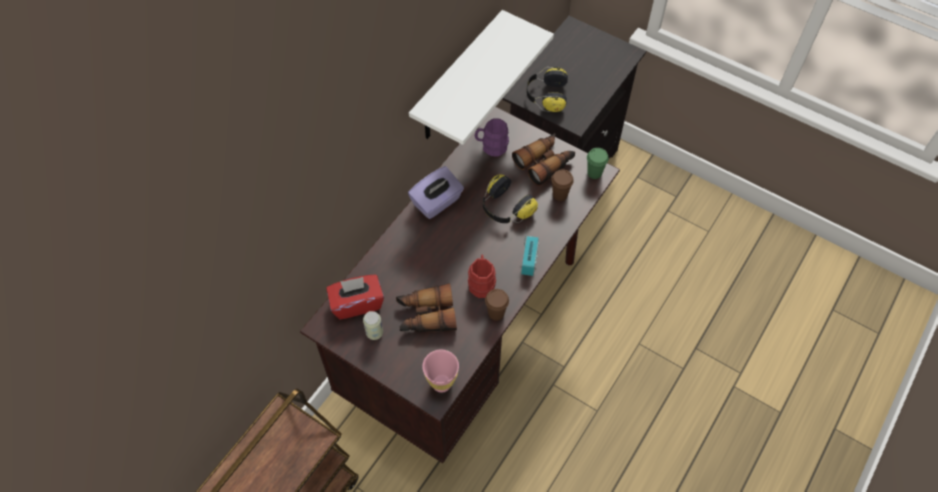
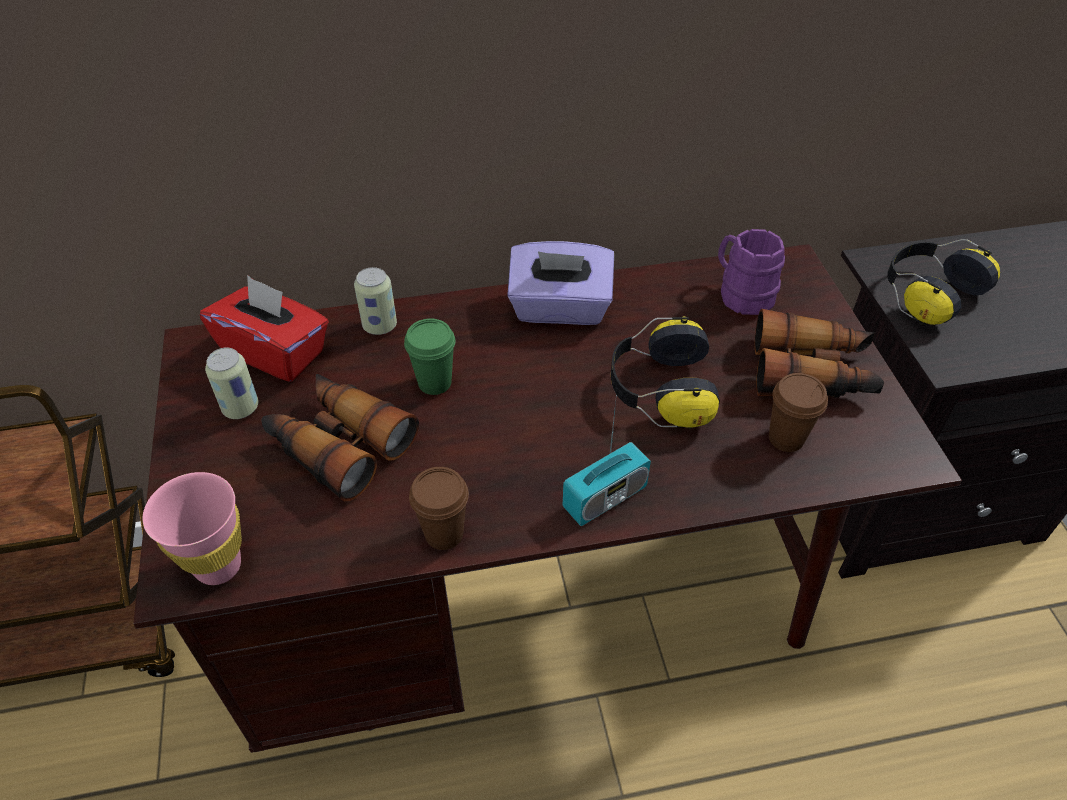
camera: 45 degrees right, 10 degrees down
(381, 262) = (380, 326): none -> can
(457, 80) = (733, 103): white shelf -> none
(481, 282) = (482, 467): red mug -> none
(594, 173) = (897, 451): green cup -> green cup (434, 382)

